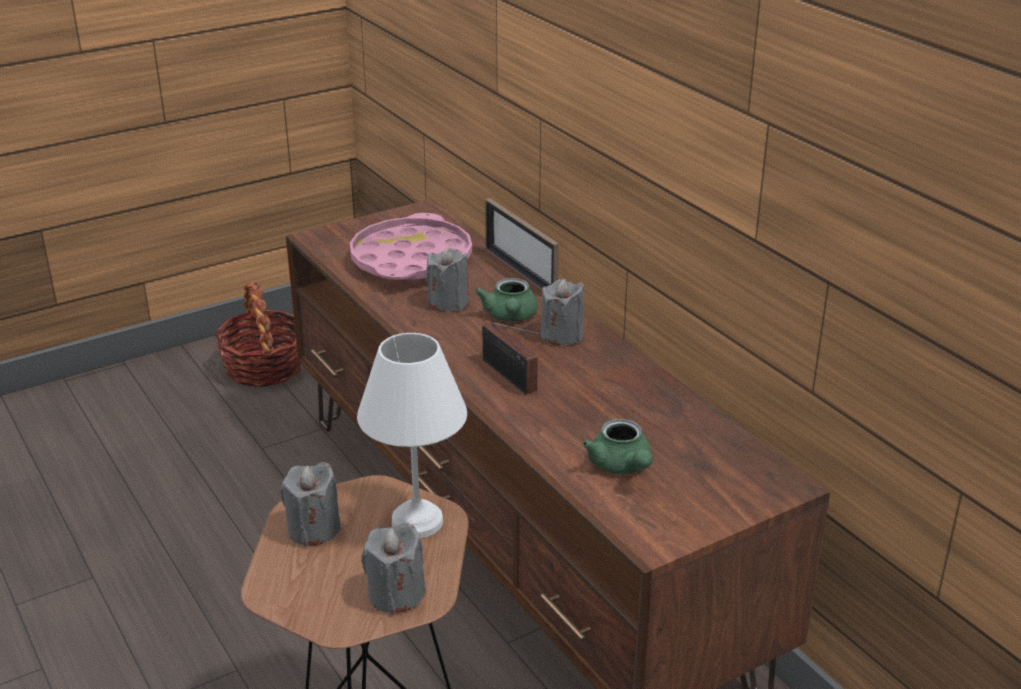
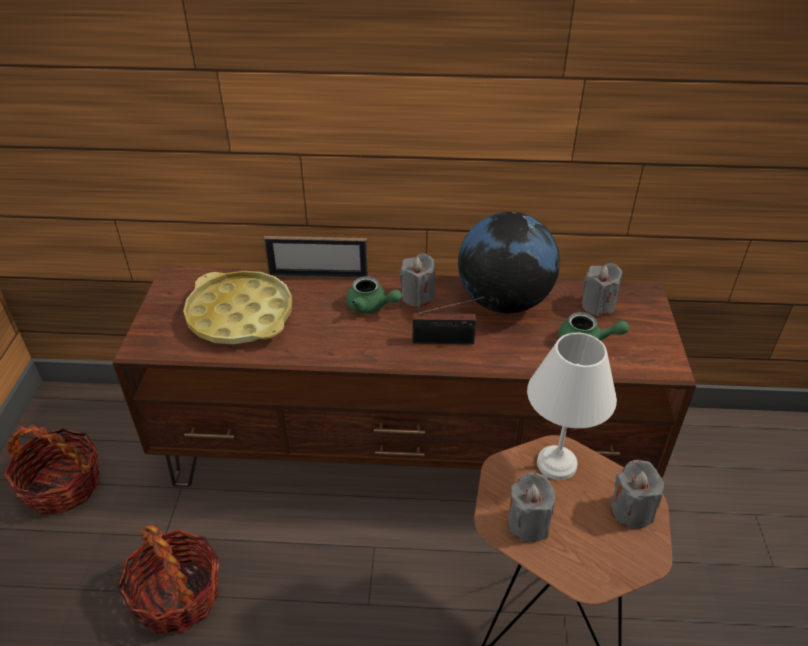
camera: 55 degrees left, 10 degrees up
(208, 488) = (178, 596): none -> basket
(411, 260) = (240, 315): pink tray -> yellow tray
(448, 302) = (321, 325): grey candle -> grey candle (598, 305)
(625, 389) = (504, 301): none -> globe

